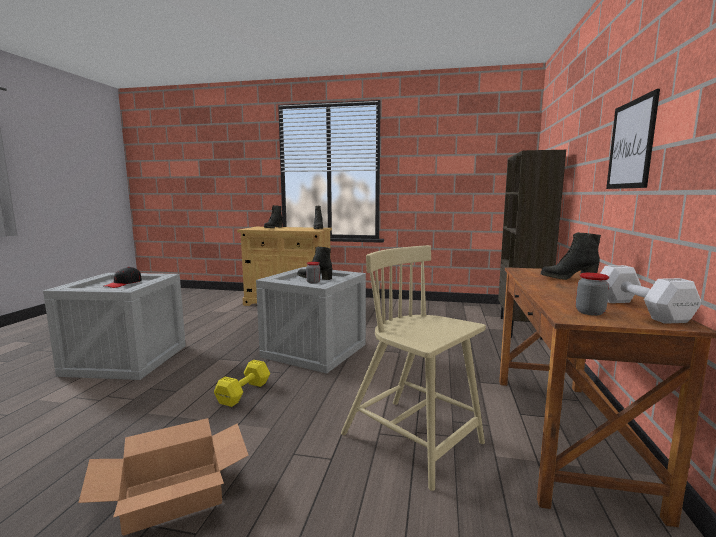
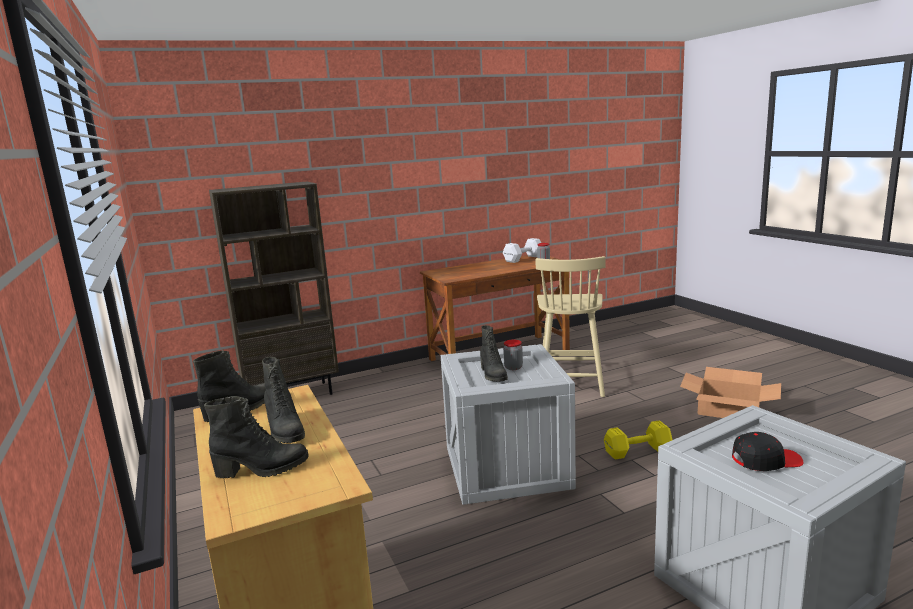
camera: 125 degrees left, 5 degrees up
(567, 278) = (464, 270): black boot -> black boot (284, 431)
(631, 145) = (431, 181): picture -> none

